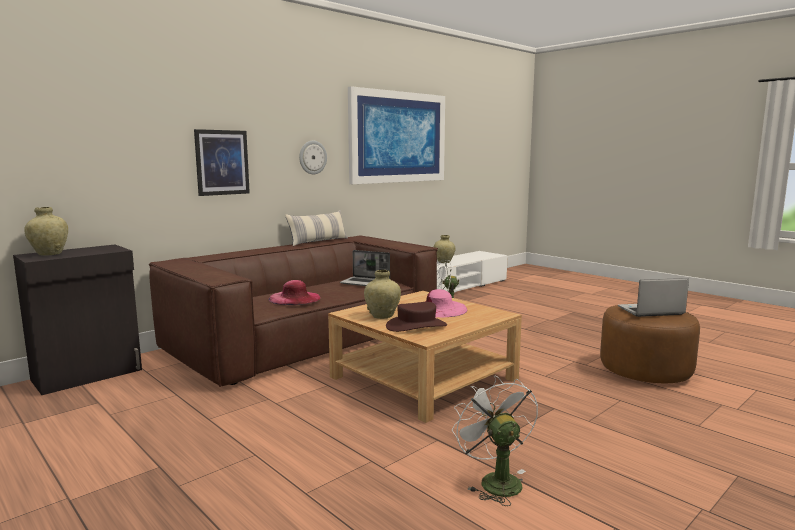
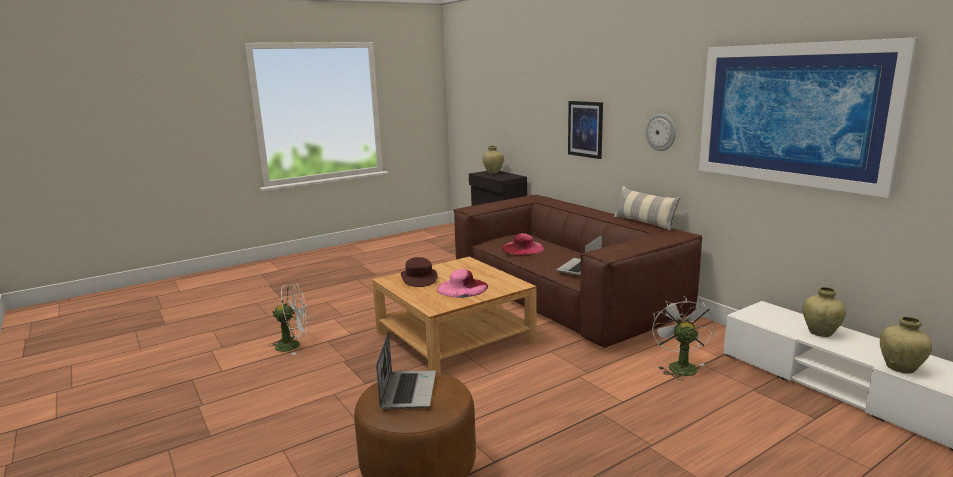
camera: 100 degrees right, 5 degrees up
(382, 316) = (451, 270): beige vase -> beige vase (900, 368)

